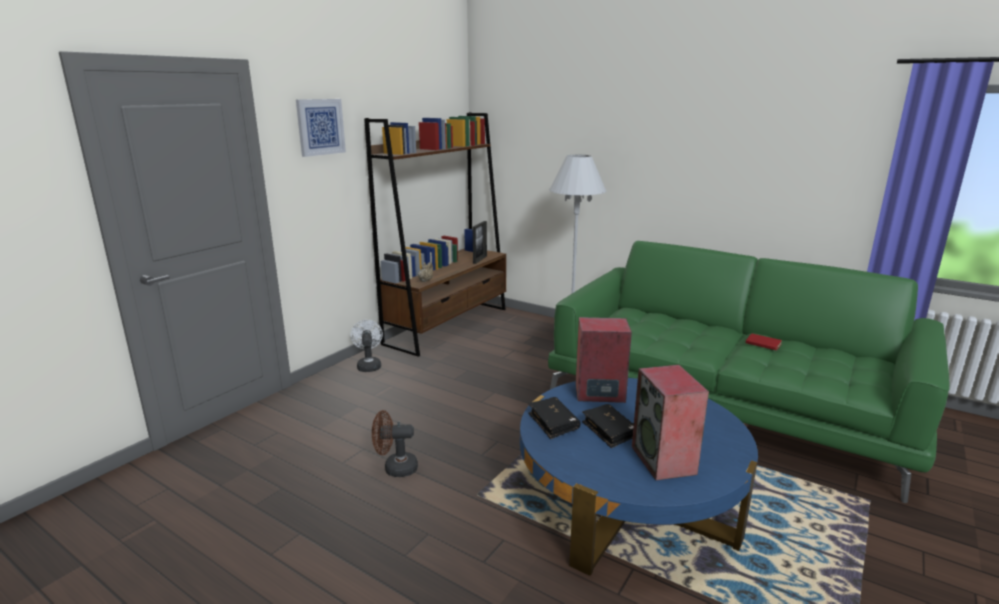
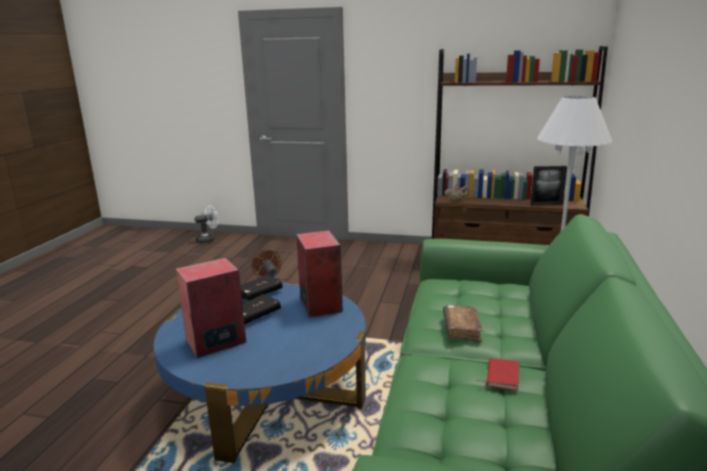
camera: 70 degrees right, 0 degrees up
(320, 127) = (398, 55): picture -> none
(369, 365) = (397, 251): white fan -> white fan (208, 239)
(695, 340) = (461, 329): none -> brown book

